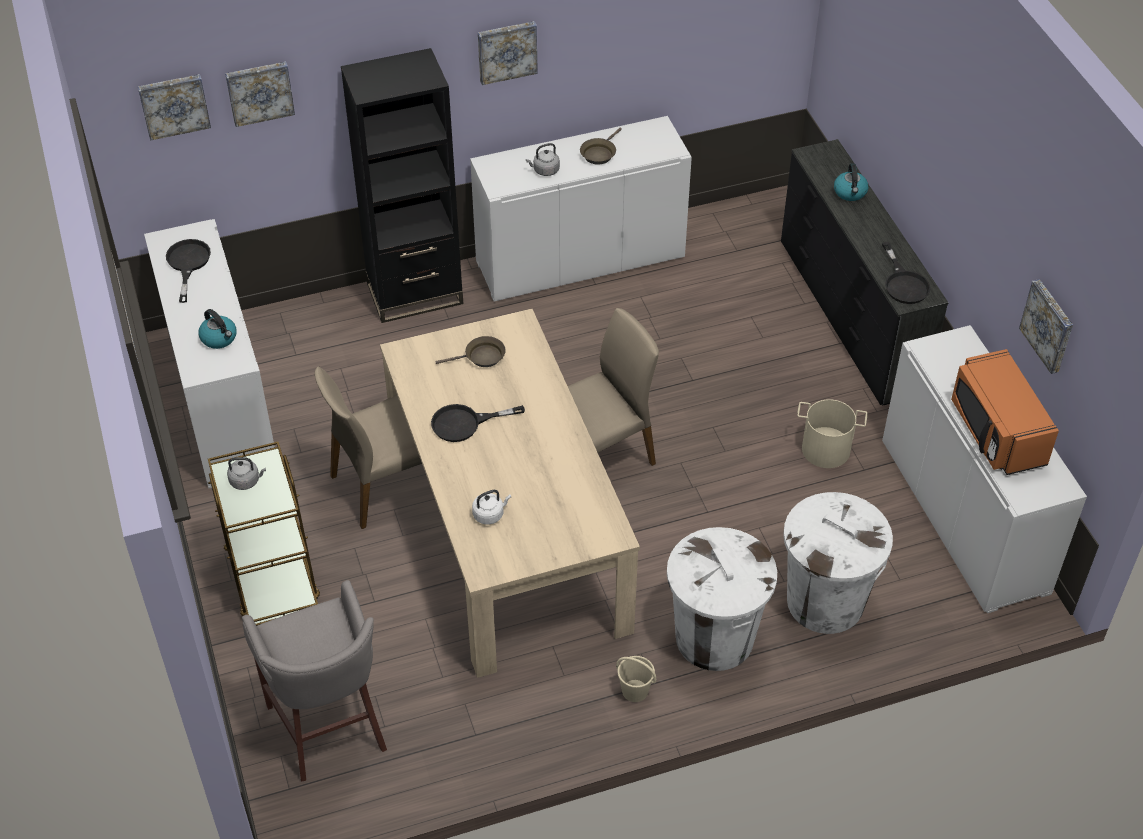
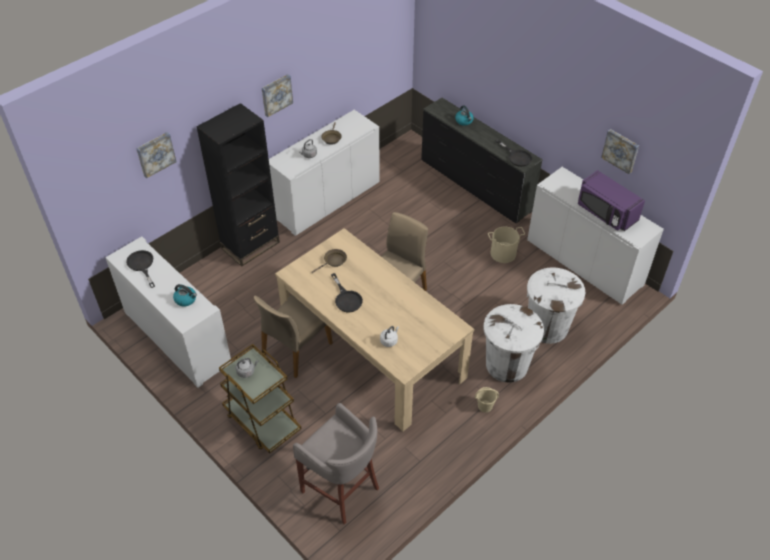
camera: 25 degrees left, 0 degrees up
(174, 105) = (110, 175): picture -> none
(465, 423) = (346, 298): black frying pan -> black frying pan turned 75 degrees counterclockwise
(996, 432) = (606, 213): orange microwave -> purple microwave

